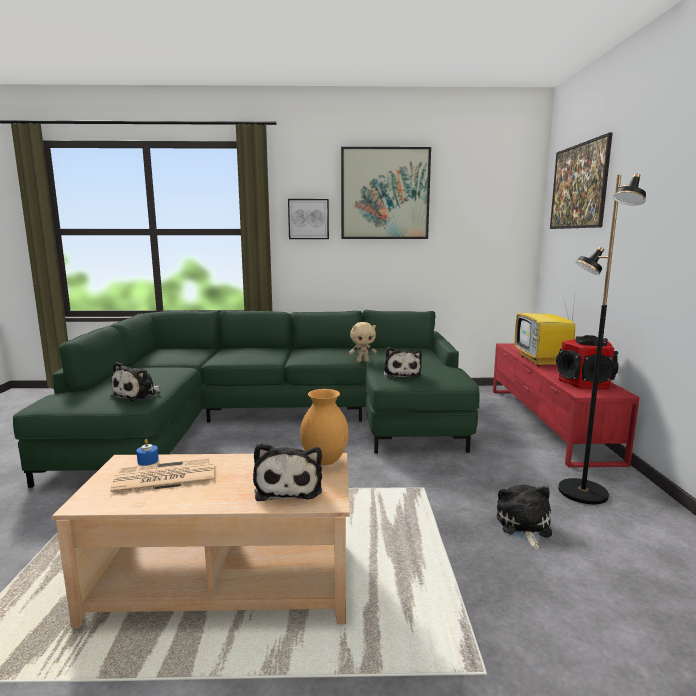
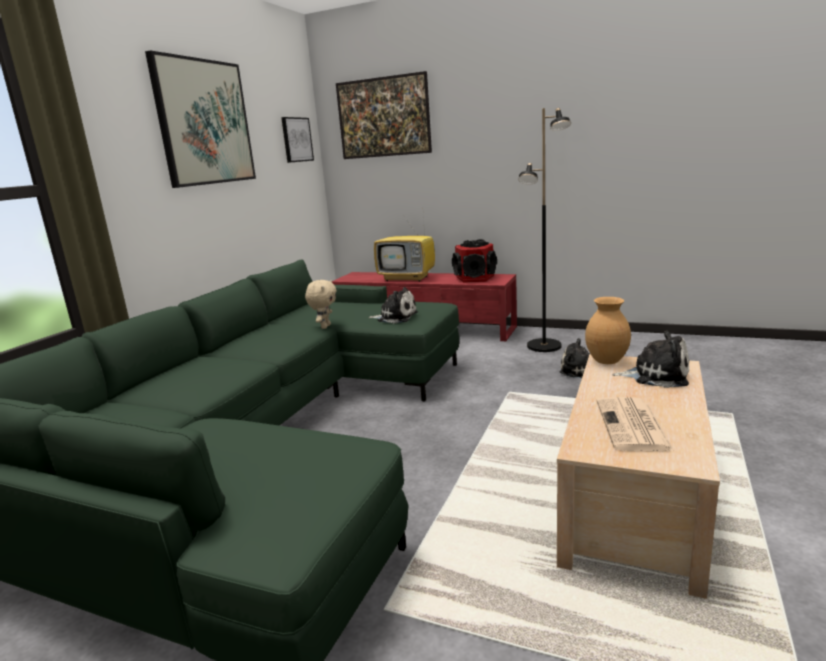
camera: 65 degrees left, 5 degrees up
(138, 395) = (325, 450): plush toy -> none
(148, 461) = (584, 436): blue candle -> none
(308, 219) = (127, 161): picture -> picture (296, 140)

